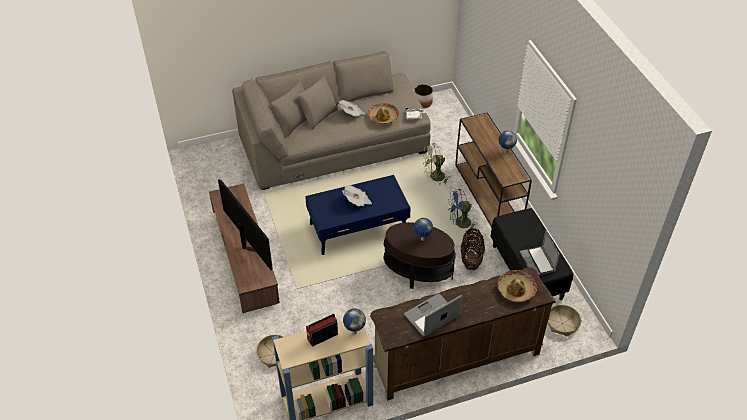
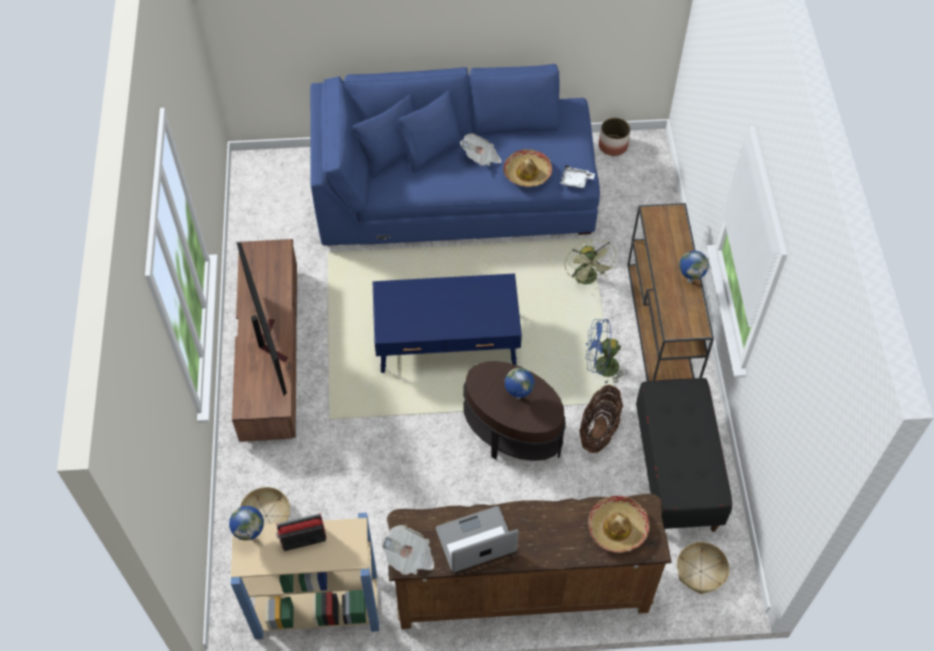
camera: 15 degrees right, 10 degrees up
(334, 145) = (455, 192): beige sofa -> blue sofa
(354, 332) = (351, 543): globe -> globe (251, 535)
(357, 201) = (445, 308): newspaper -> newspaper (409, 557)
(434, 177) = (588, 279): green fan -> green fan turned 105 degrees counterclockwise
(538, 262) = (684, 474): laptop -> none

